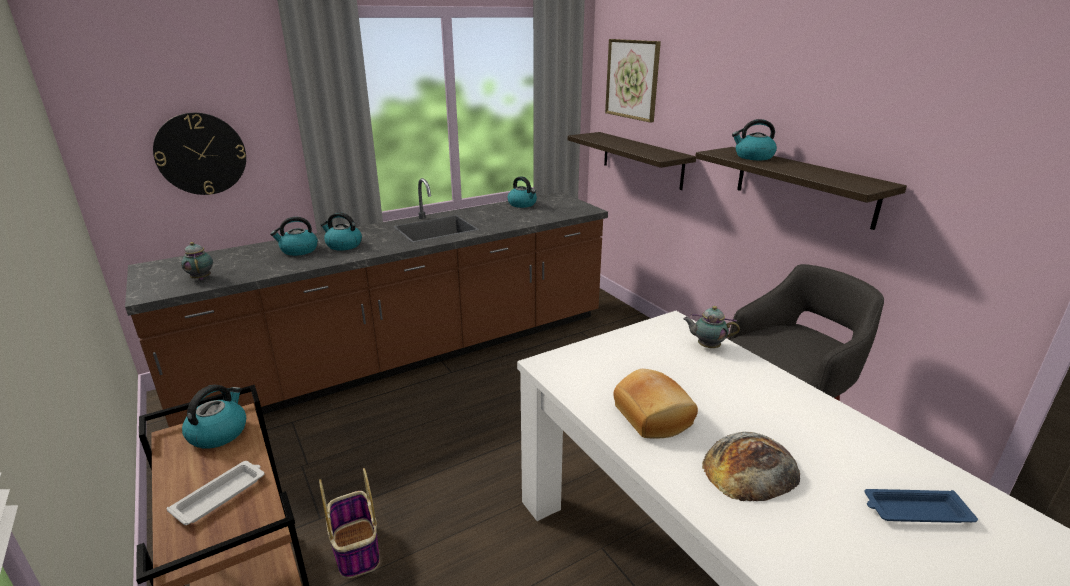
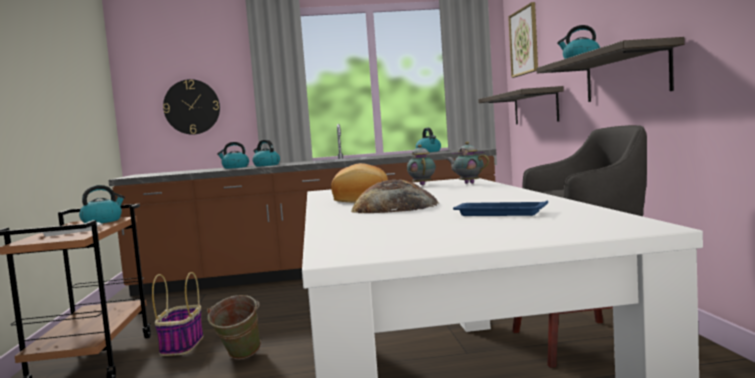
camera: 25 degrees right, 20 degrees down
(201, 278) = (163, 174): teapot -> teapot (422, 185)
(454, 562) = (239, 358): none -> green bucket

